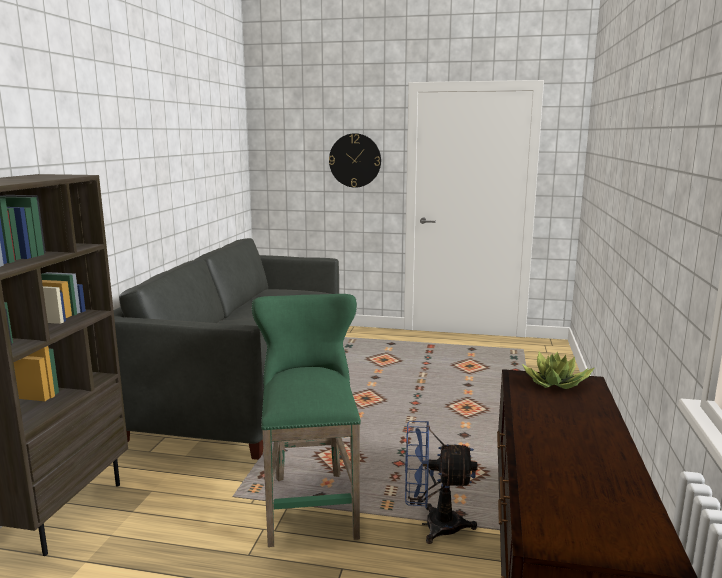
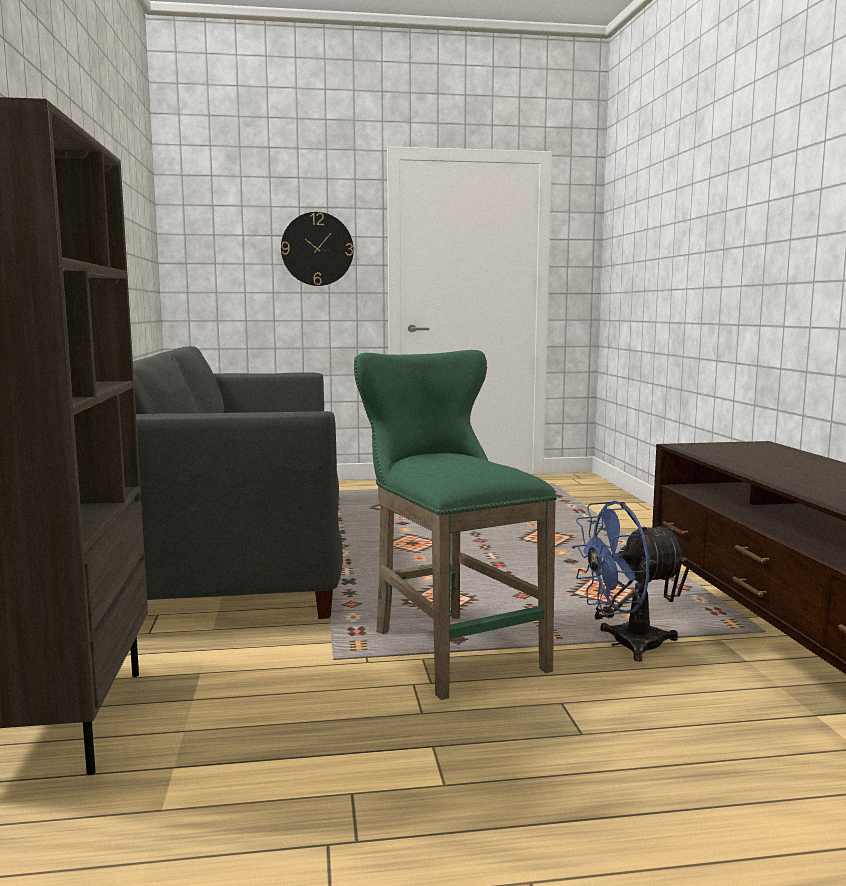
camera: 20 degrees left, 5 degrees down
(556, 383) = (732, 447): potted plant -> none

